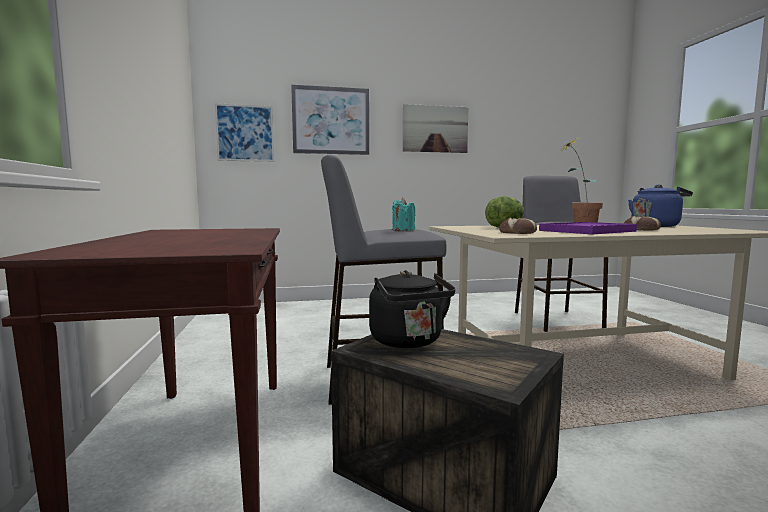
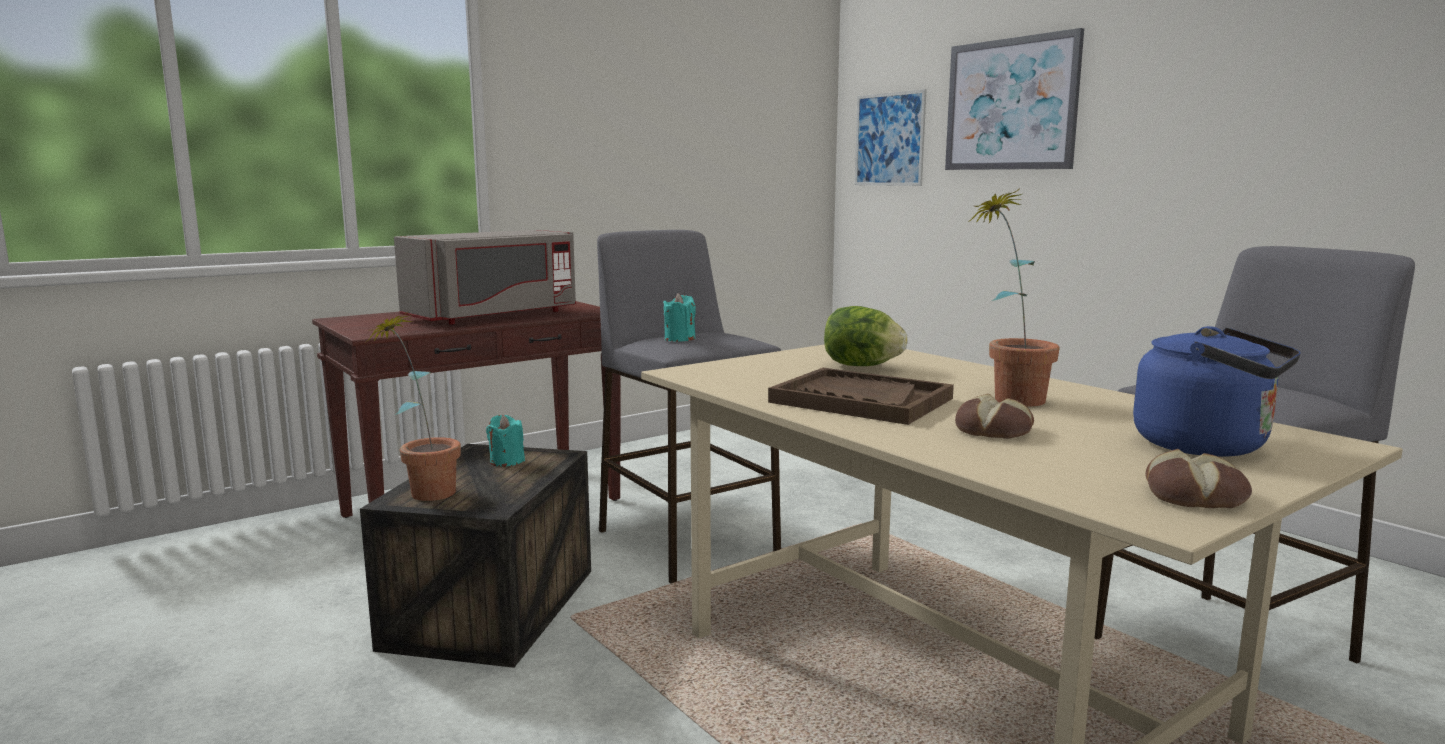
camera: 65 degrees right, 5 degrees up
(214, 235) = (494, 316): none -> grey microwave
(409, 342) = (506, 461): black kettle -> turquoise candle
(435, 129) = (1233, 98): picture -> none
(475, 374) = (424, 491): none -> potted plant
(518, 232) = (748, 375): bread -> bread (1195, 495)
(587, 231) = (860, 400): purple tray -> brown tray

